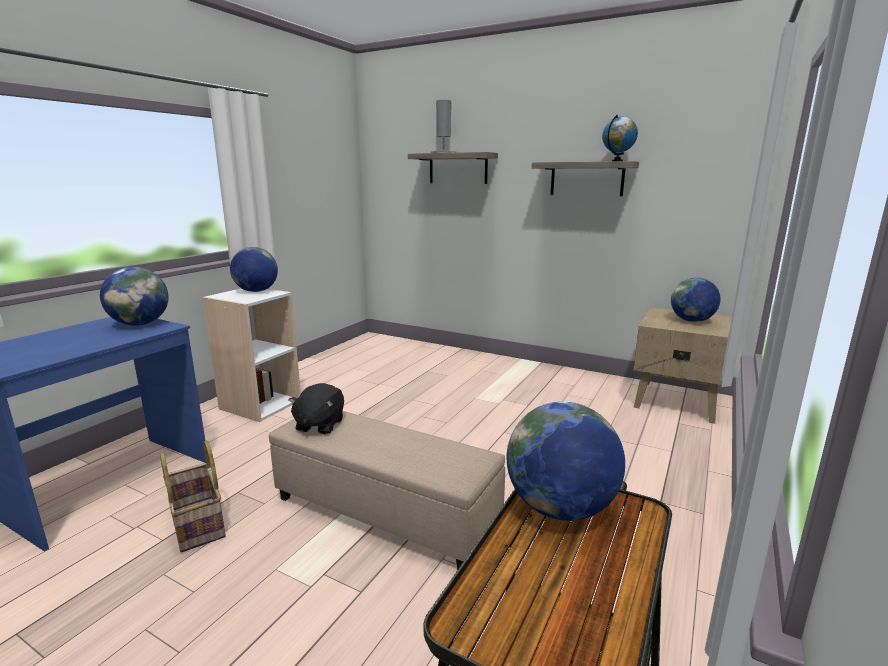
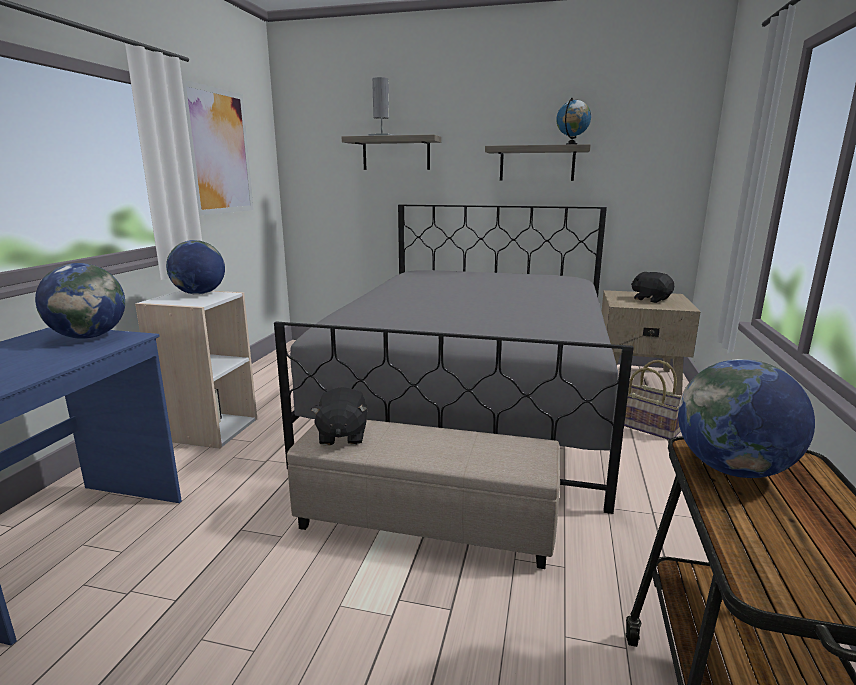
camera: 15 degrees left, 0 degrees up
(199, 523) = (212, 573): basket -> basket (648, 426)
(298, 169) = (218, 152): none -> picture
(492, 408) = (473, 404): none -> grey bed
(691, 321) = (650, 299): globe -> black plush toy

